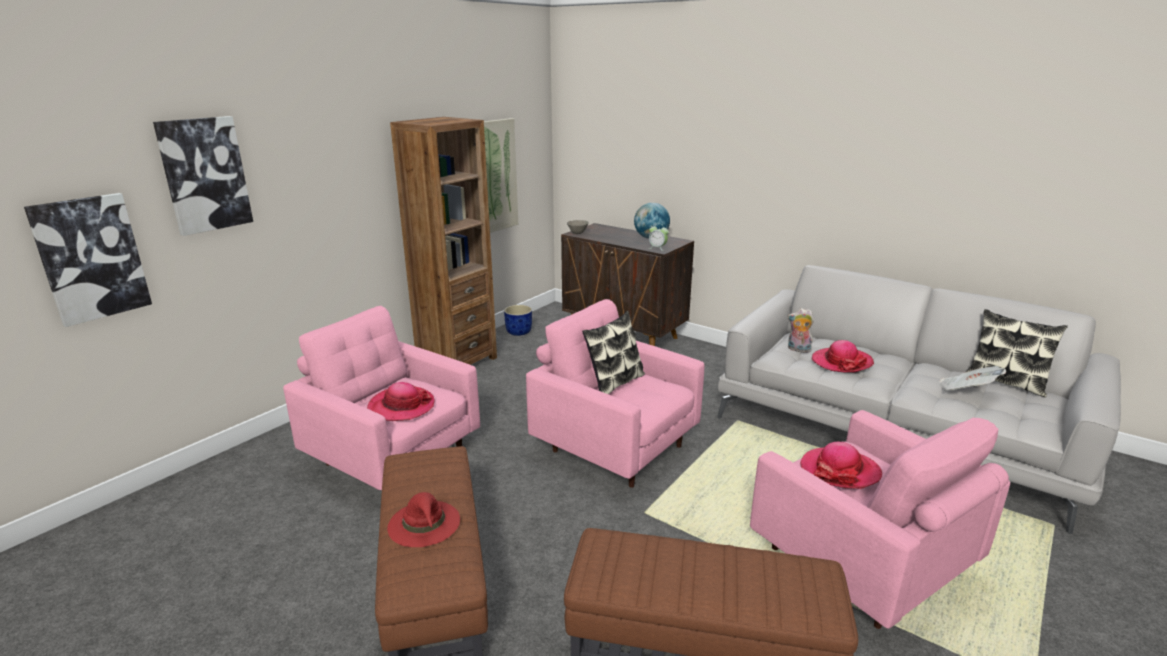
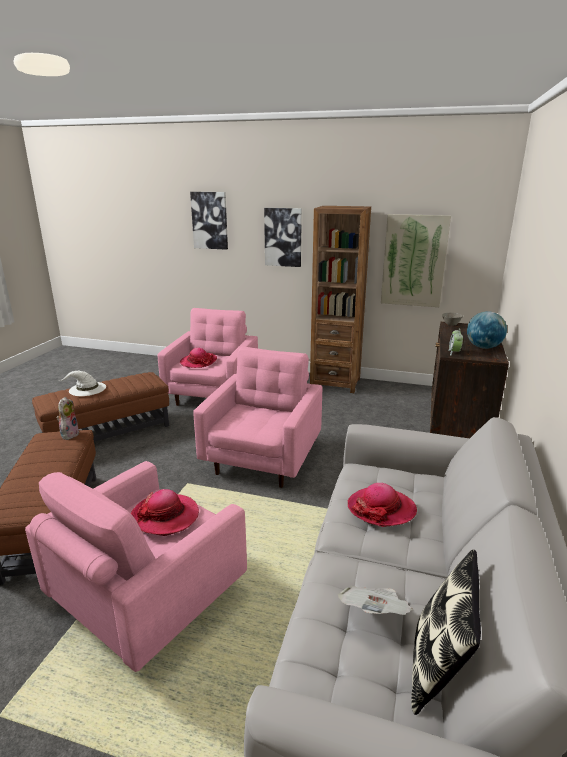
camera: 70 degrees right, 0 degrees up
(91, 258) = (161, 248): picture -> picture (283, 237)
(424, 524) = (87, 389): red hat -> white hat
(518, 332) = (403, 391): blue planter -> none
(614, 383) = (266, 410): pillow -> none
(798, 350) = (390, 480): plush toy -> plush toy (69, 434)

